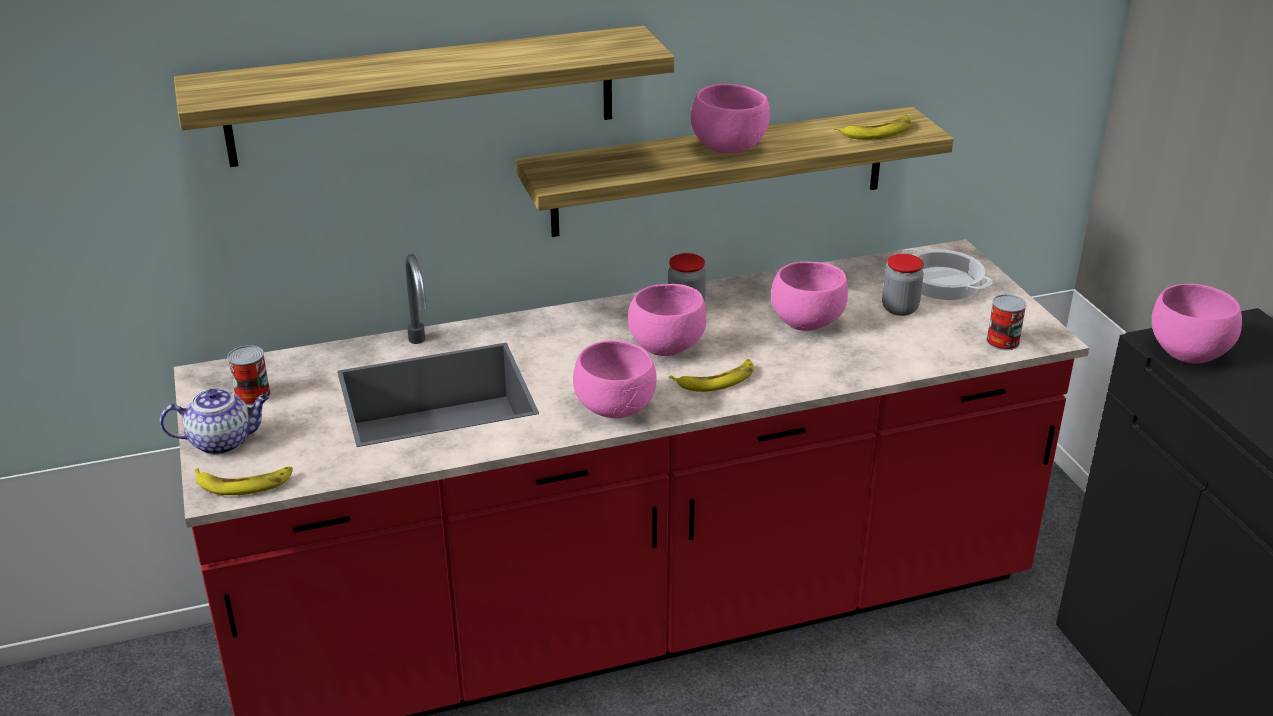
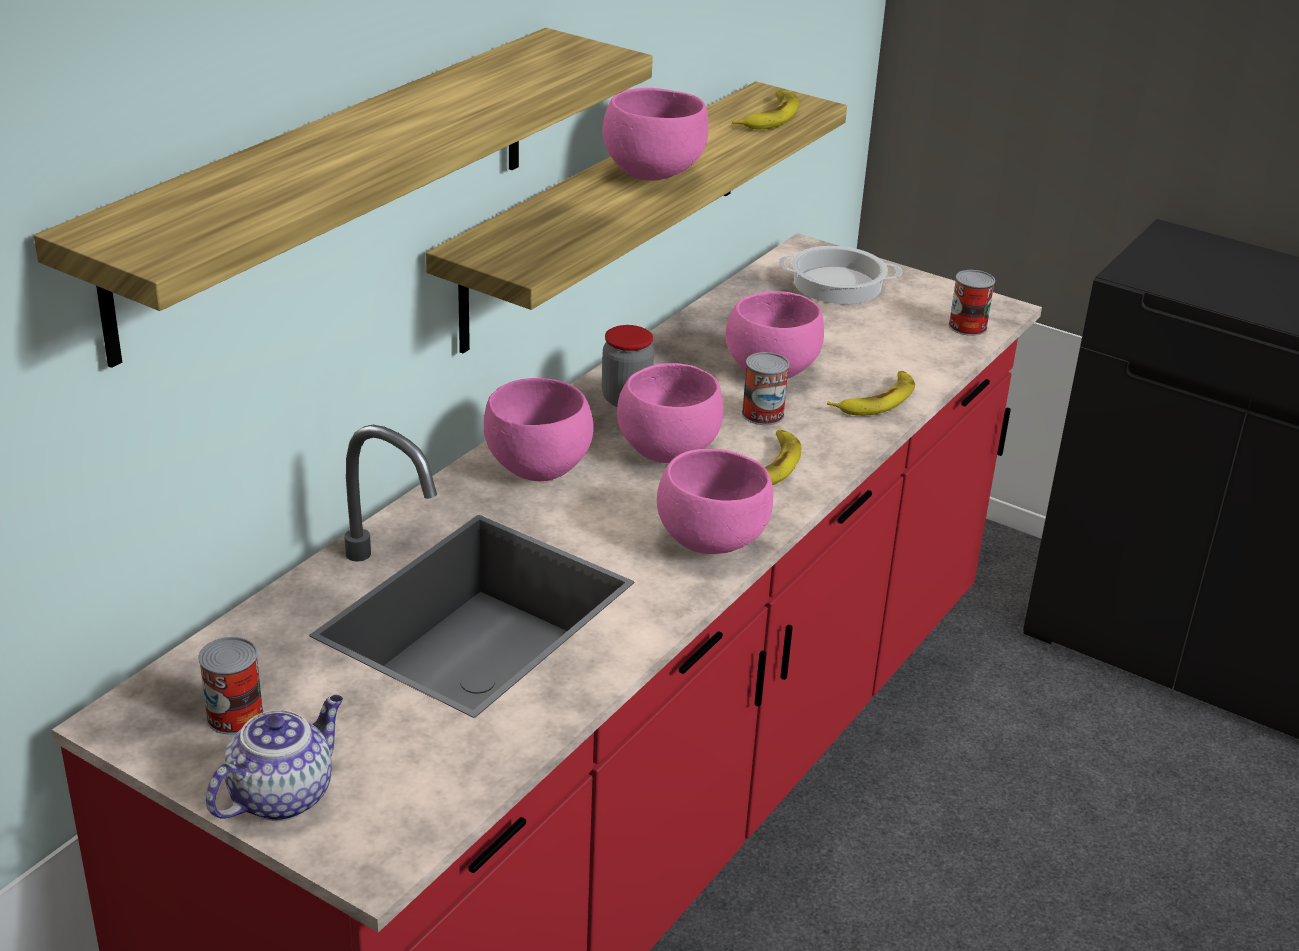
camera: 40 degrees left, 0 degrees up
(244, 483) = (394, 833): banana -> banana (877, 400)
(761, 347) = (762, 414): none -> can
(899, 308) = (835, 325): jar -> none
(1187, 354) = (1167, 280): pink bowl -> pink bowl (537, 470)

